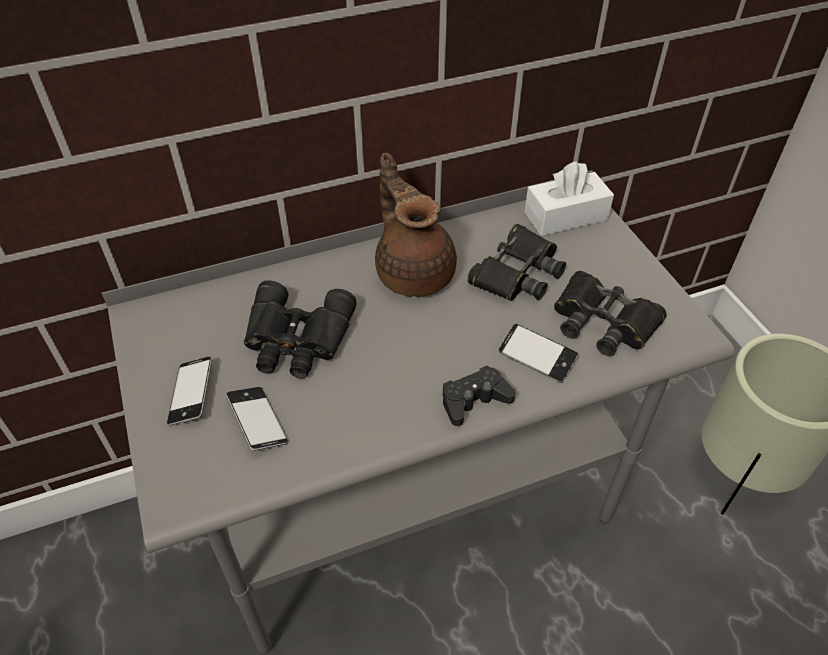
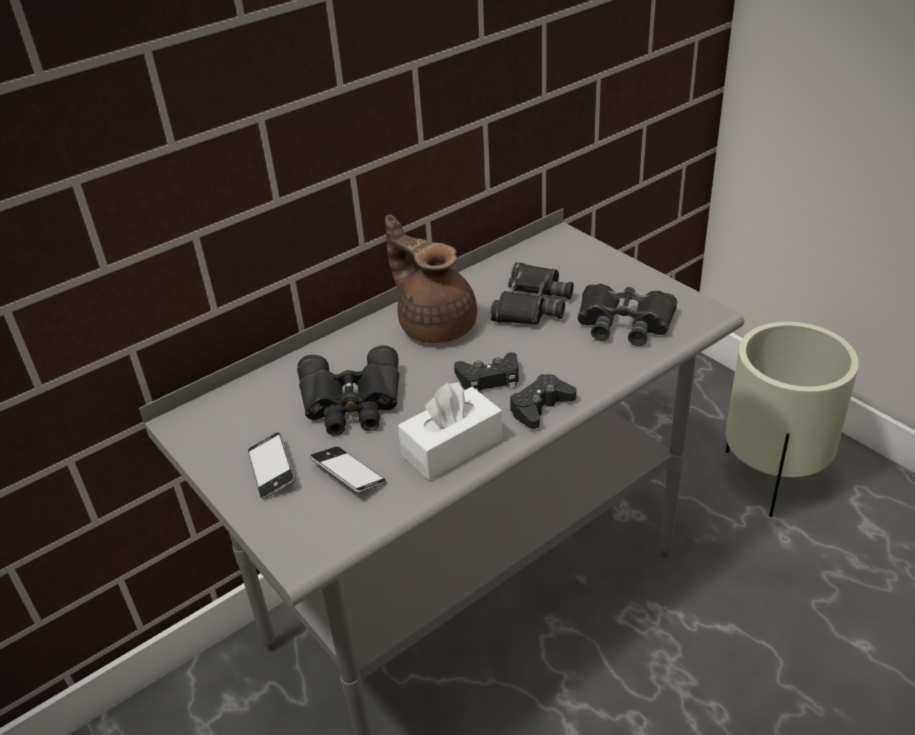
camera: 15 degrees left, 10 degrees down
(438, 351) = (489, 379): none -> black game controller
(536, 357) = (579, 362): phone -> none
(565, 216) = (553, 251): white tissue box -> white tissue box (452, 447)

